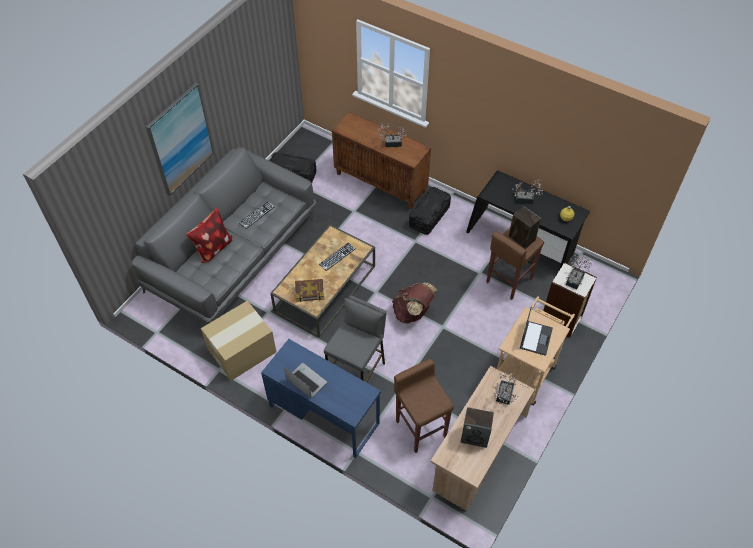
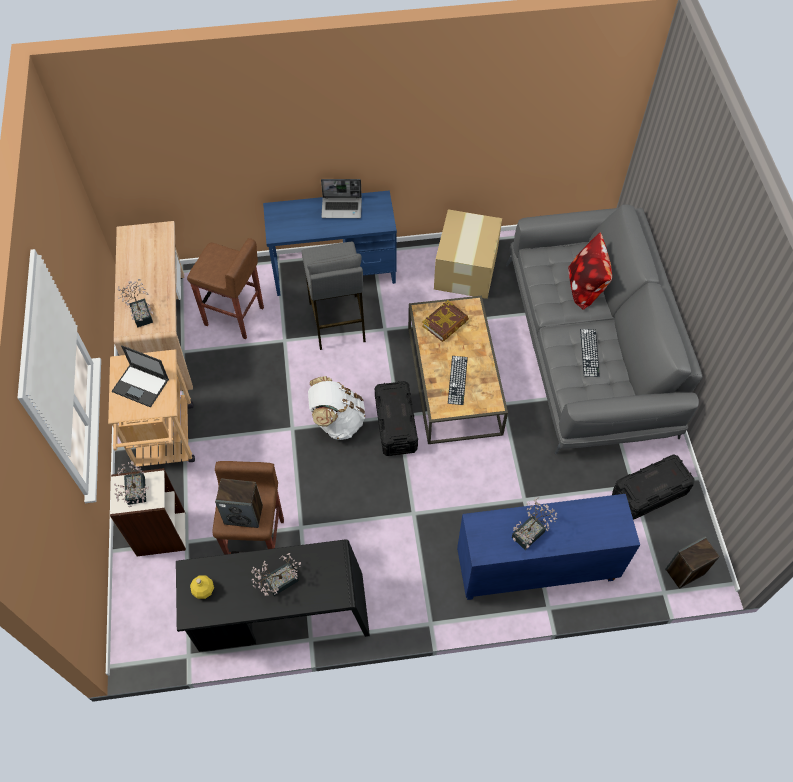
camera: 140 degrees right, 5 degrees up
(181, 140) = (705, 244): picture -> none
(381, 183) = (535, 570): brown cabinet -> blue cabinet
(413, 312) = (337, 421): brown backpack -> white backpack
(429, 216) = (427, 563): black storage box -> black storage box (395, 425)
(475, 436) = (146, 262): speaker -> speaker (684, 572)
(536, 338) = (141, 385): laptop -> laptop turned 45 degrees counterclockwise

